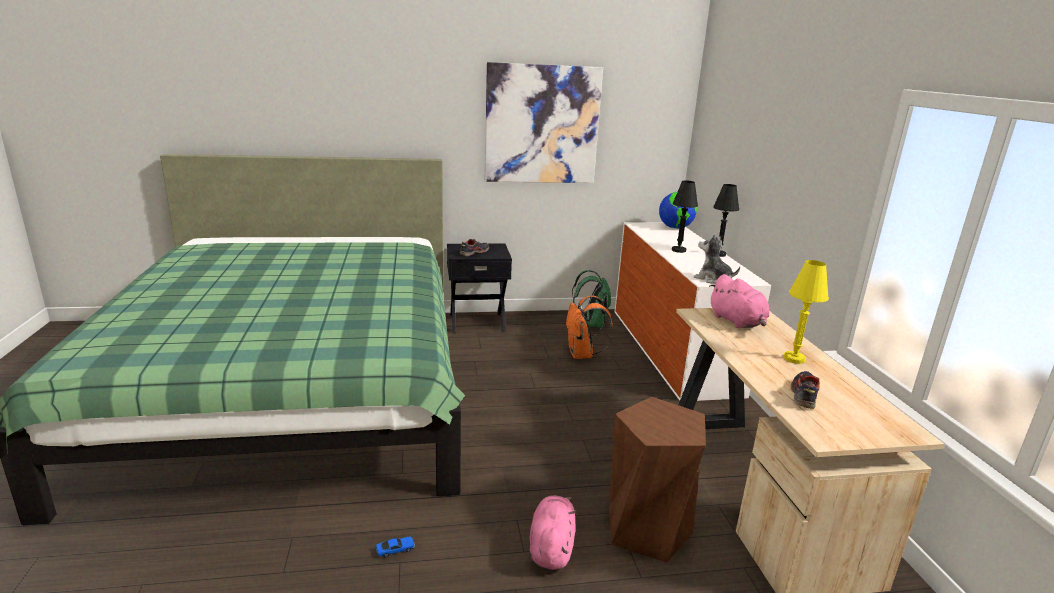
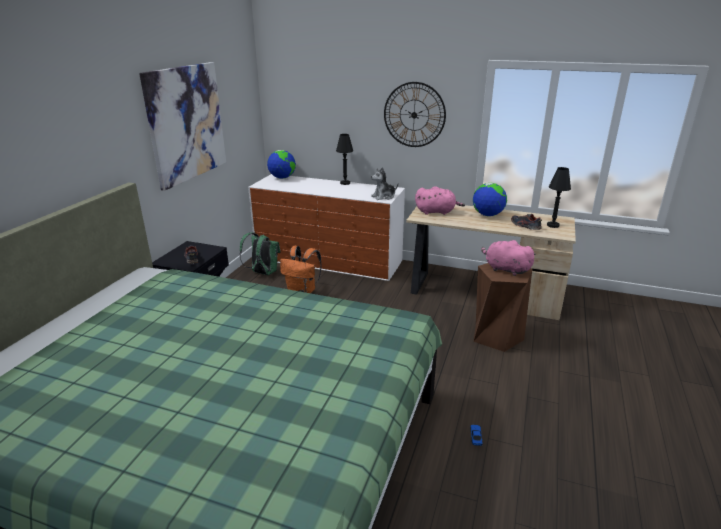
camera: 60 degrees left, 5 degrees up
(551, 547) = (498, 372): pink plush toy -> pink plush toy (505, 269)
(678, 250) = (326, 189): black table lamp -> black table lamp (553, 225)
(794, 358) = (487, 215): yellow table lamp -> globe
(803, 173) = (414, 115): none -> wall clock

